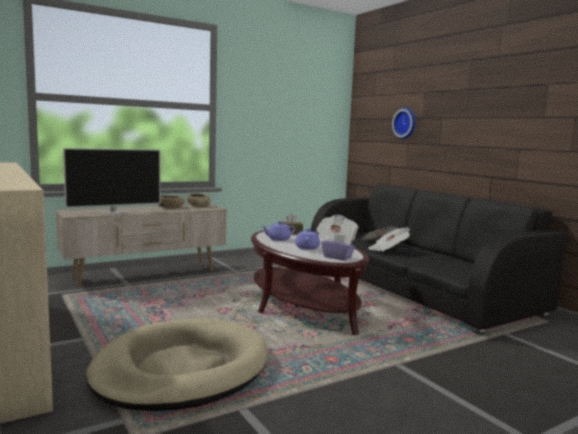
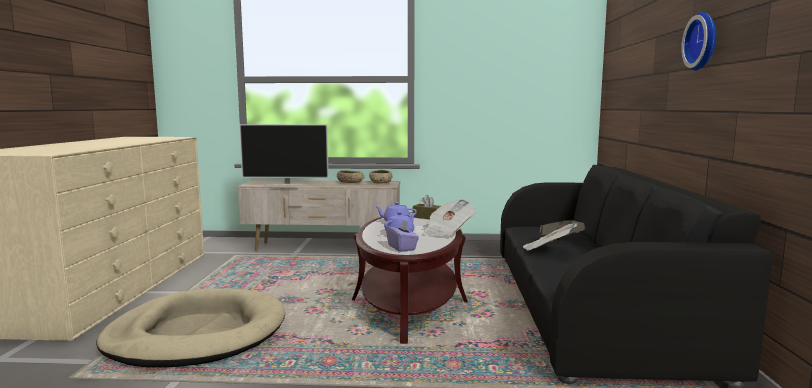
camera: 35 degrees right, 0 degrees up
(406, 123) = (638, 82): wall clock -> wall clock (704, 41)

